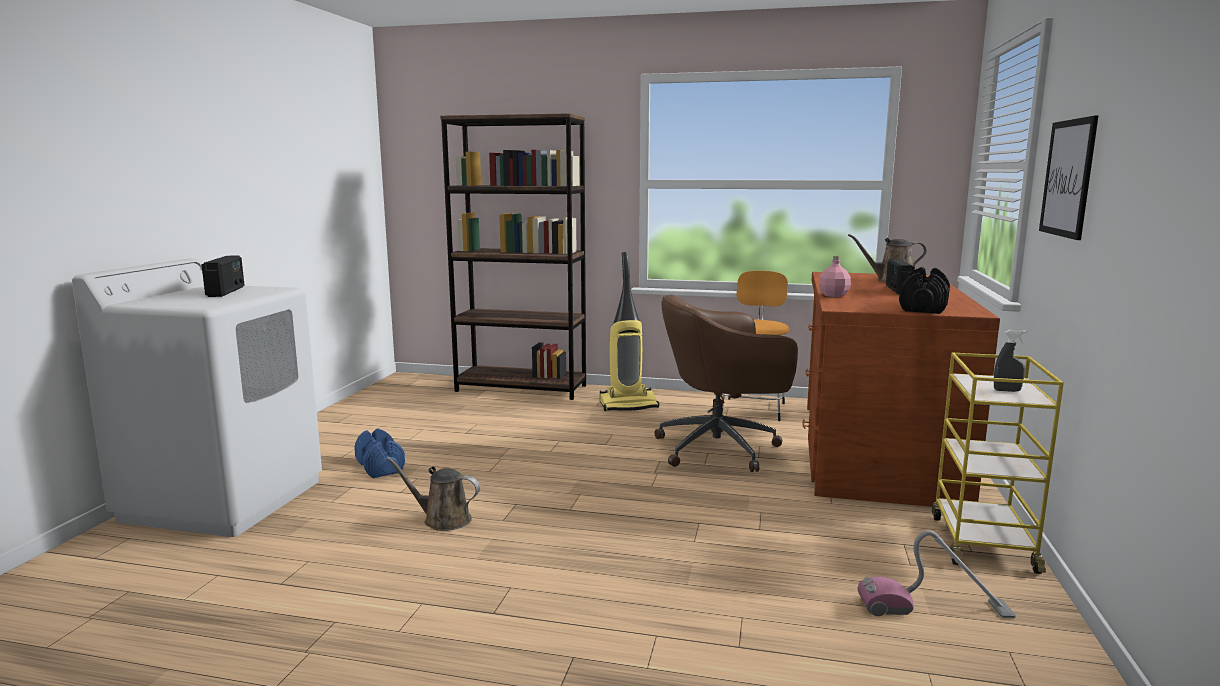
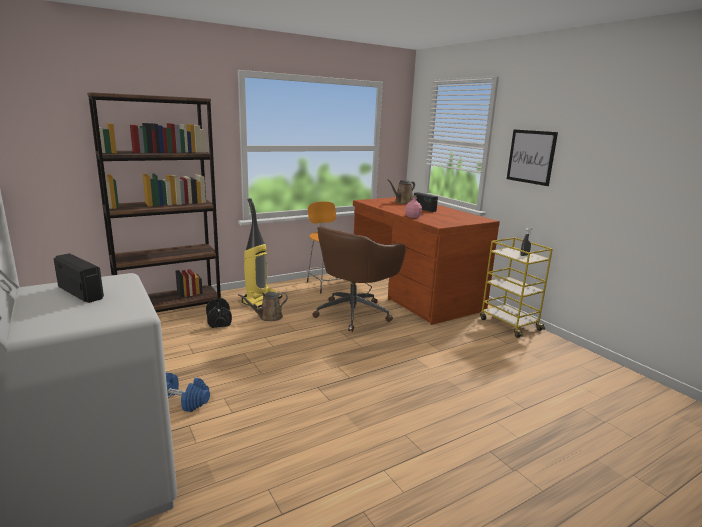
camera: 45 degrees left, 5 degrees up
(443, 520) = (296, 416): brown watering can -> brown watering can (268, 317)
(923, 307) = (463, 219): black dumbbell -> black dumbbell (218, 321)
(934, 608) = (541, 359): vacuum cleaner -> none

